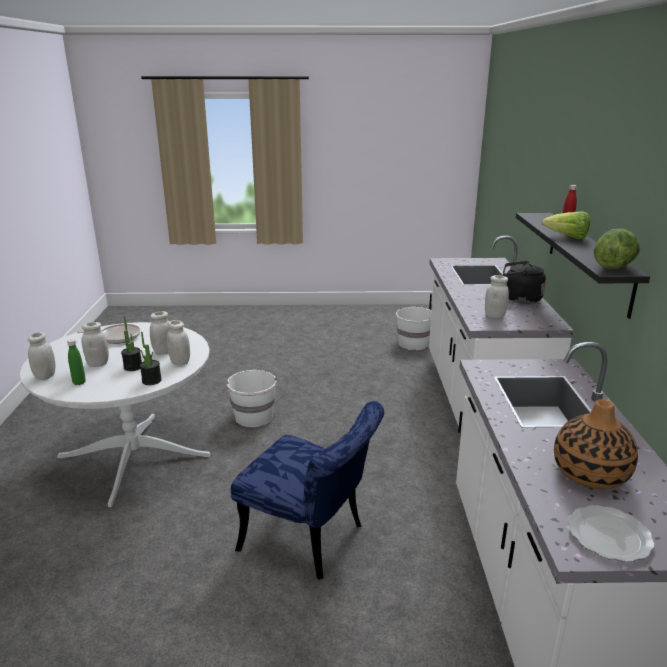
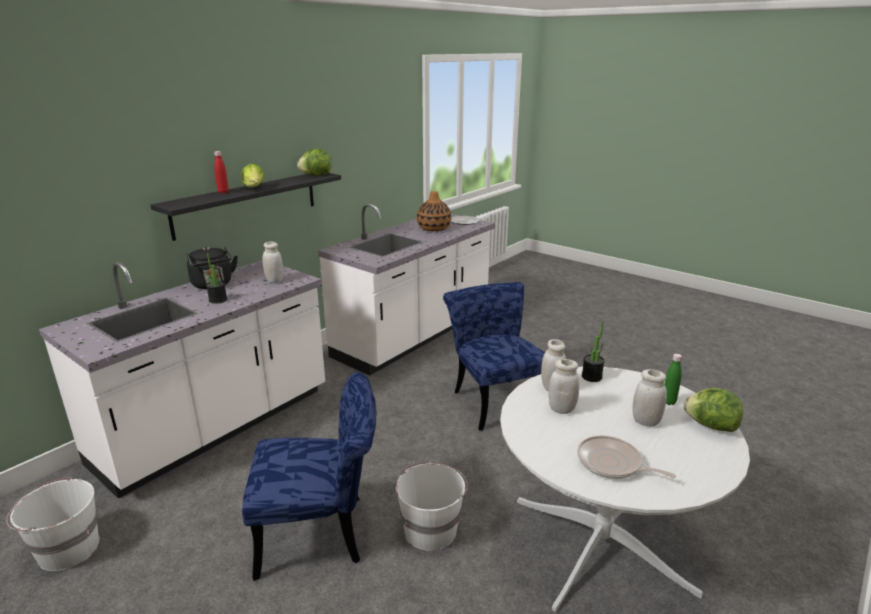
camera: 140 degrees left, 0 degrees up
(45, 376) = (710, 426): white jar -> lettuce
(133, 367) = (605, 401): potted plant -> potted plant (218, 300)
(312, 391) = (322, 533): none -> blue chair

